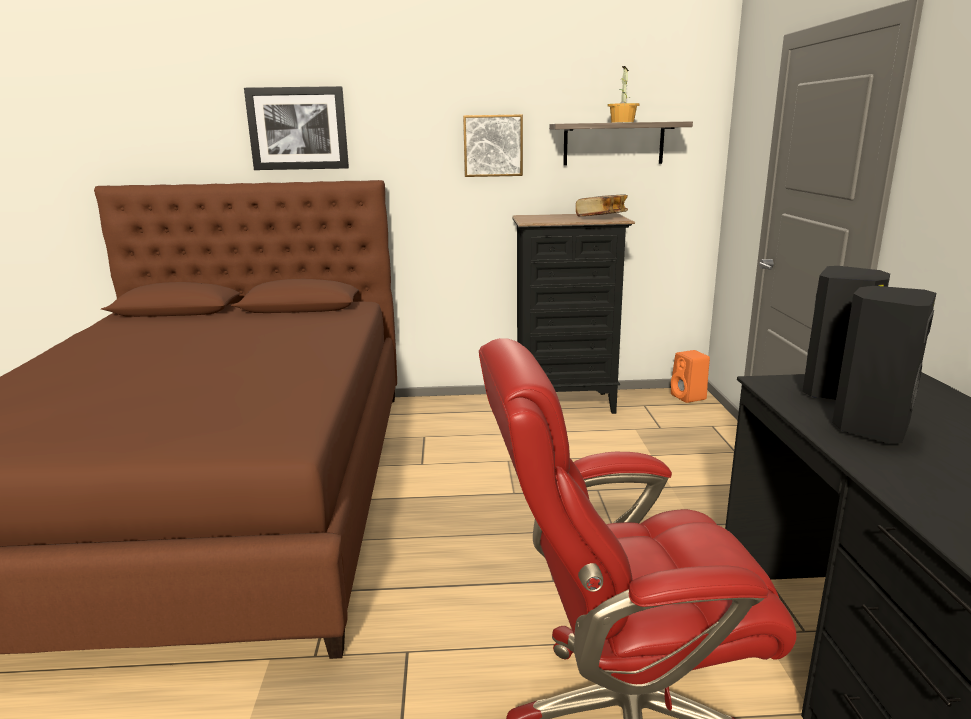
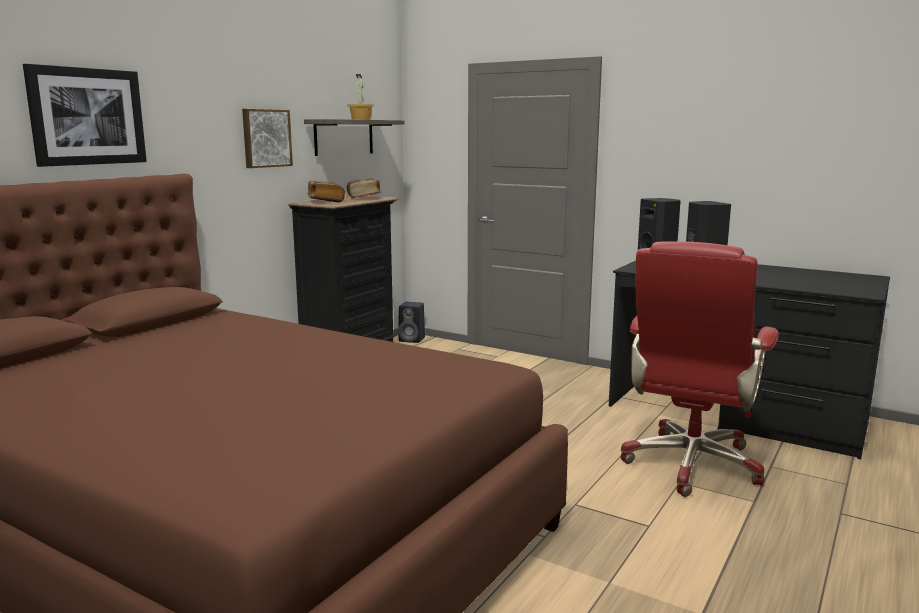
camera: 55 degrees left, 5 degrees down
(545, 217) = (325, 201): none -> book
(689, 397) = (412, 339): orange speaker -> black speaker

